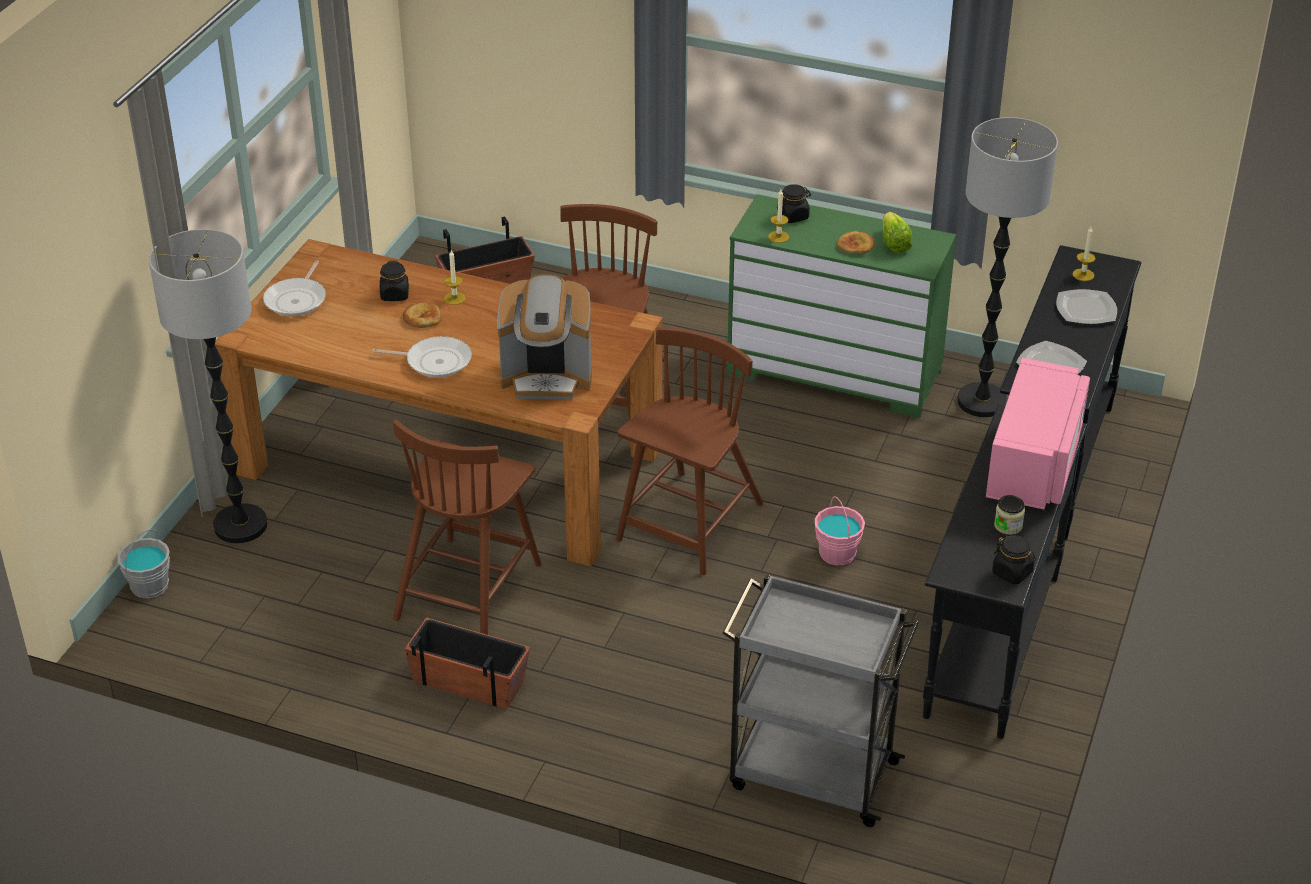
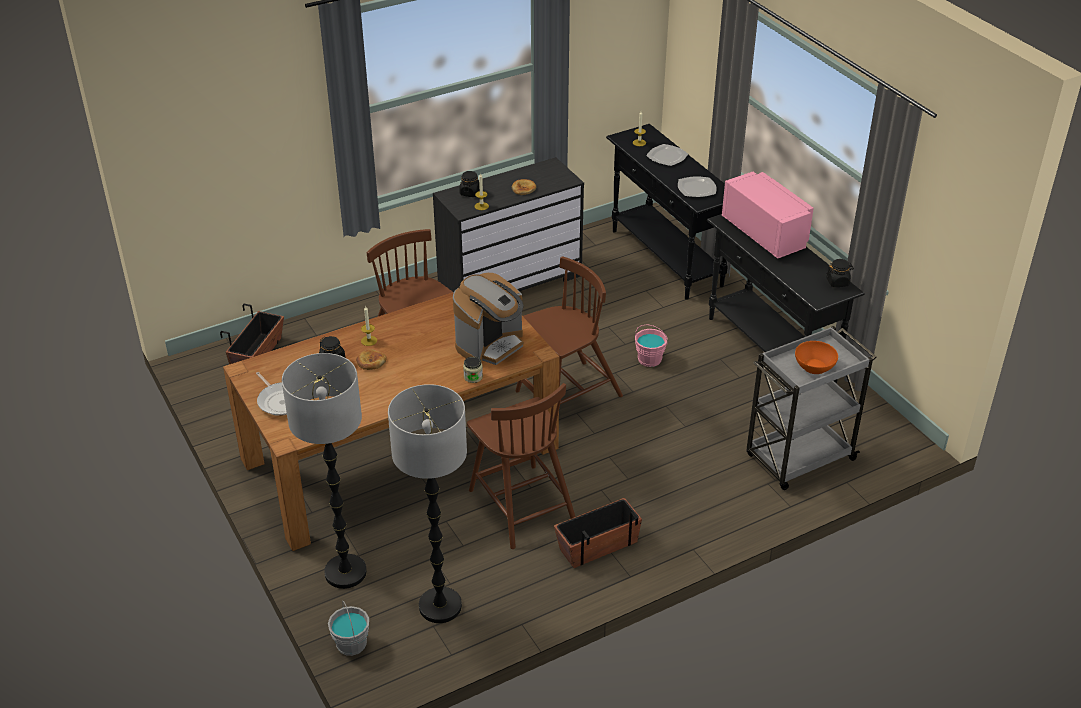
camera: 50 degrees left, 0 degrees up
(435, 361) = (420, 377): frying pan -> none
(689, 524) = (567, 395): brown chair -> brown chair turned 75 degrees clockwise
(811, 635) = (814, 366): none -> orange bowl
(835, 372) = (510, 281): green dresser -> black dresser
(894, 243) = (538, 177): lettuce -> none
(982, 401) = (594, 251): floor lamp -> floor lamp (440, 606)
(1008, 526) = (802, 265): jar -> jar (473, 377)

